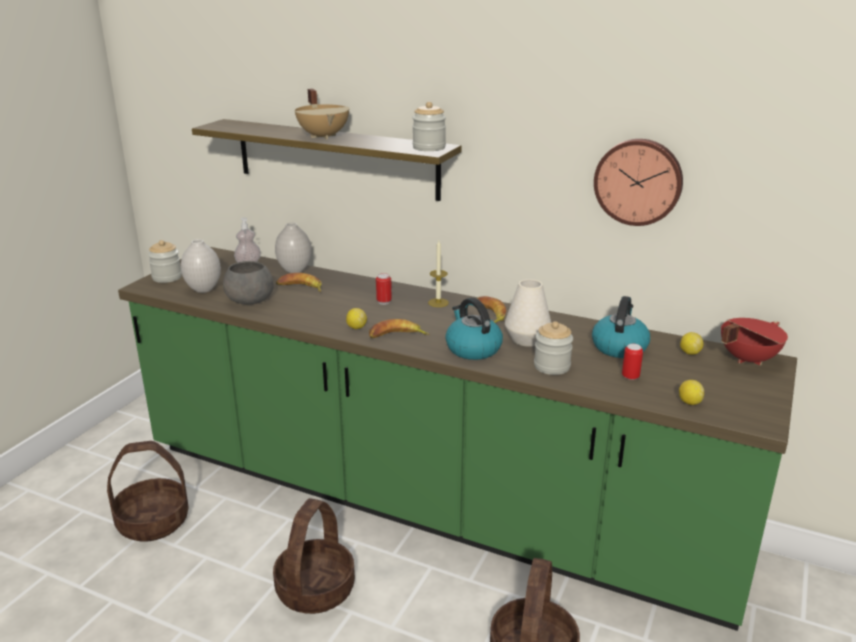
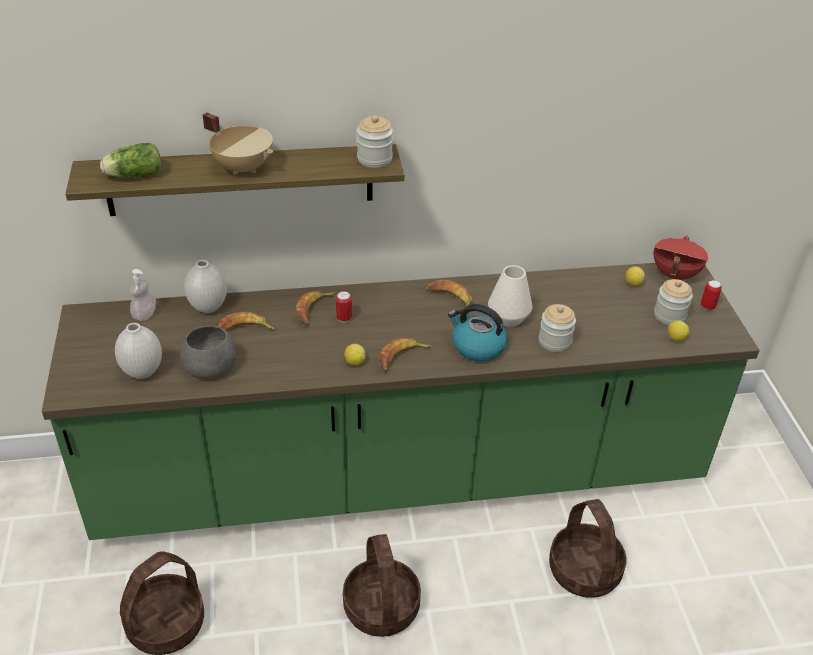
camera: 35 degrees left, 15 degrees up
(167, 277) = (78, 371): jar -> jar (669, 315)
(245, 128) = (133, 175): none -> lettuce
(367, 291) = (314, 310): none -> banana
(438, 302) = (393, 300): candle -> none
(619, 347) = (581, 297): kettle -> none
(630, 377) = (617, 328): can -> can (707, 306)
(638, 181) = (575, 148): wall clock -> none

